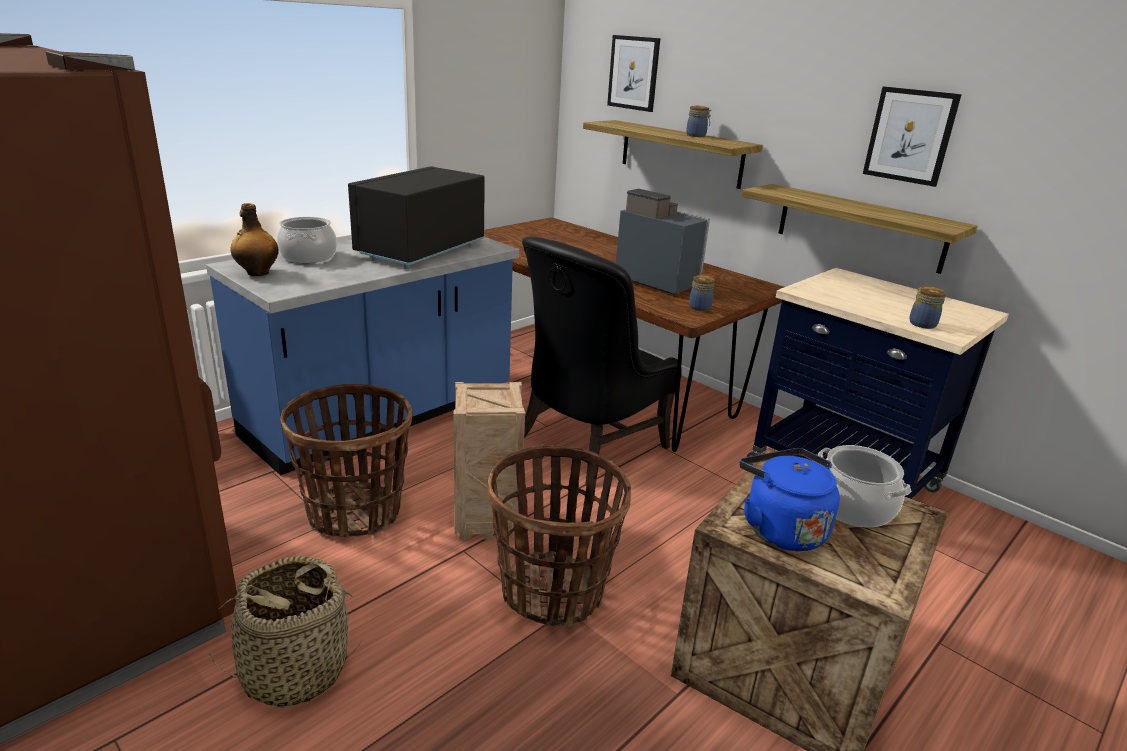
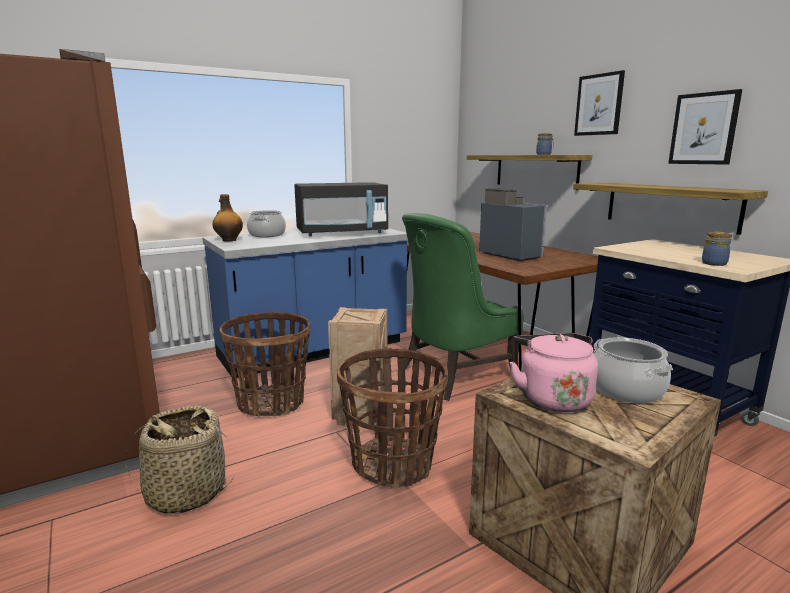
camera: 15 degrees right, 10 degrees down
(420, 250) = (342, 233): black microwave -> black microwave turned 150 degrees counterclockwise
(588, 445) = (455, 375): black chair -> green chair
(633, 73) = (503, 121): picture -> picture (599, 104)
(700, 307) = (537, 267): jar -> none
(780, 528) = (551, 398): blue kettle -> pink kettle

